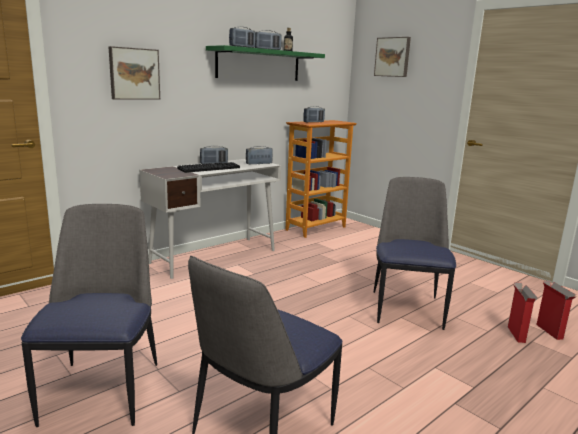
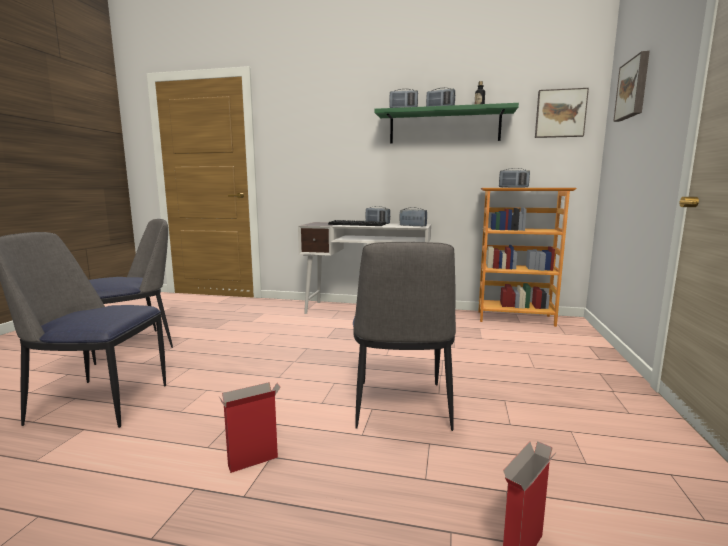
camera: 55 degrees right, 5 degrees down
(134, 74) = (314, 144): picture -> picture (560, 113)
(407, 308) = (401, 406): chair -> chair turned 120 degrees clockwise
(516, 334) = (452, 508): cardboard box -> cardboard box (254, 461)

